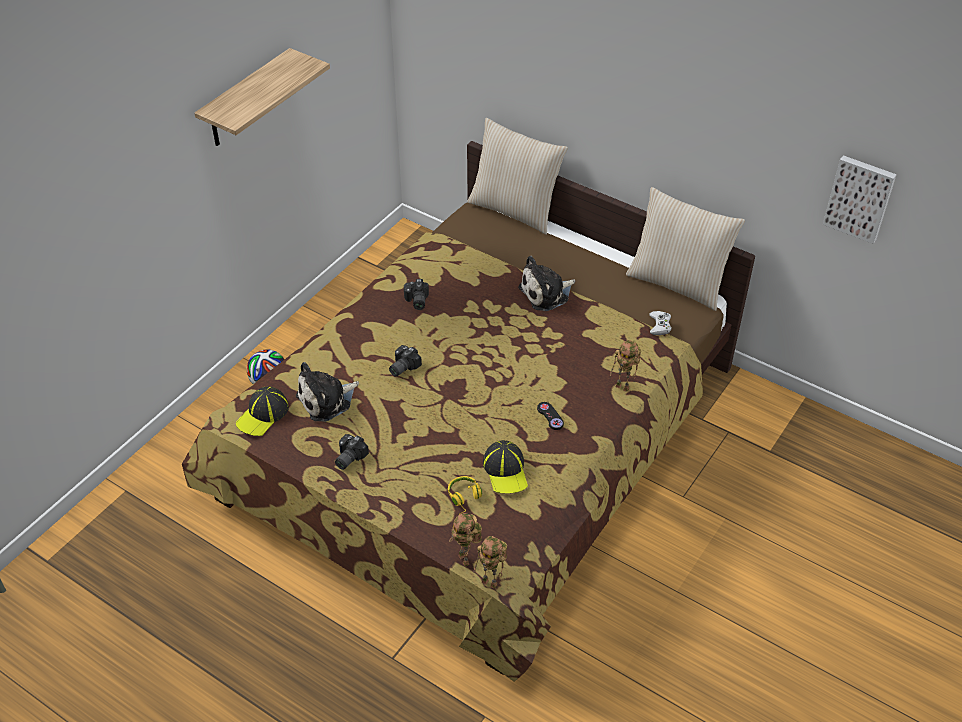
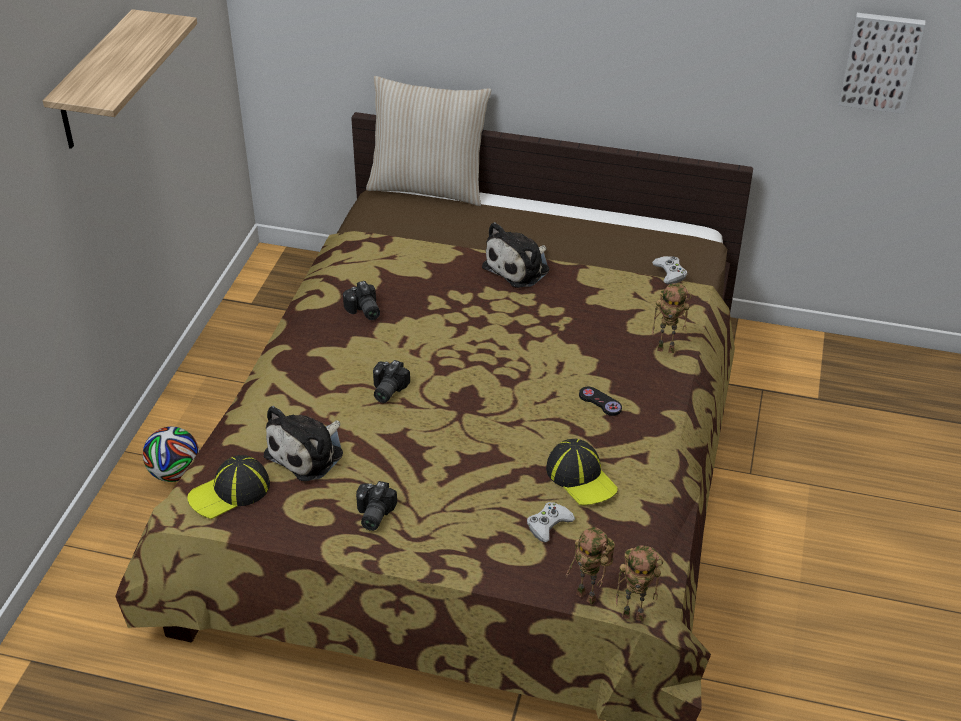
camera: 20 degrees left, 5 degrees down
(263, 415) = (230, 492): cap -> cap turned 45 degrees clockwise
(464, 499) = (548, 525): yellow headphones -> white game controller
(677, 283) = (661, 225): beige pillow -> none

